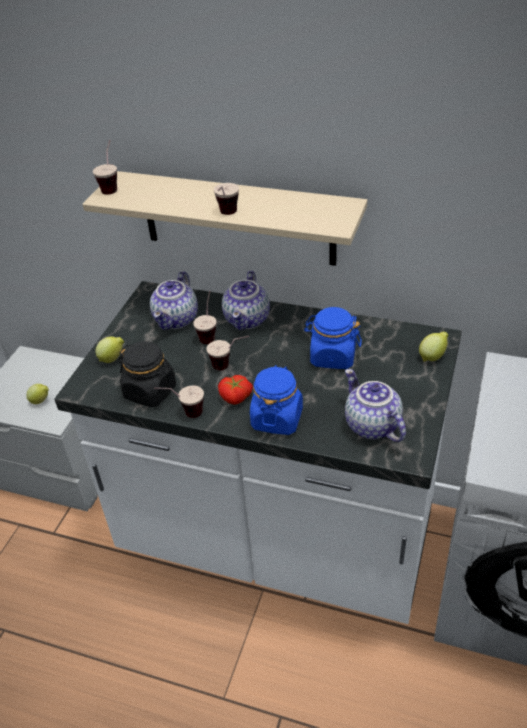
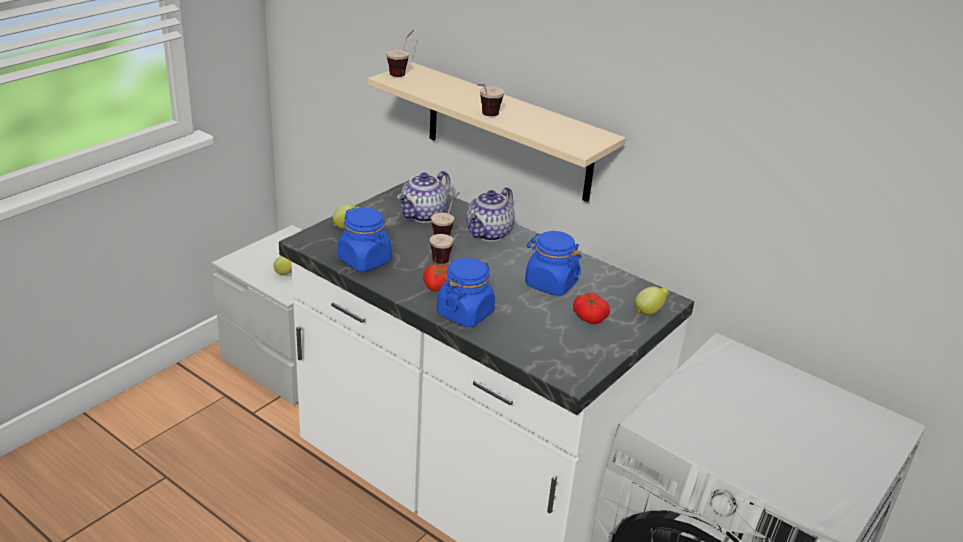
camera: 15 degrees right, 10 degrees down
(150, 391) = (365, 260): black jar -> blue jar
(183, 414) = (383, 285): cup -> none
(371, 425) = (549, 345): teapot -> none
(386, 381) = (589, 317): none -> tomato

